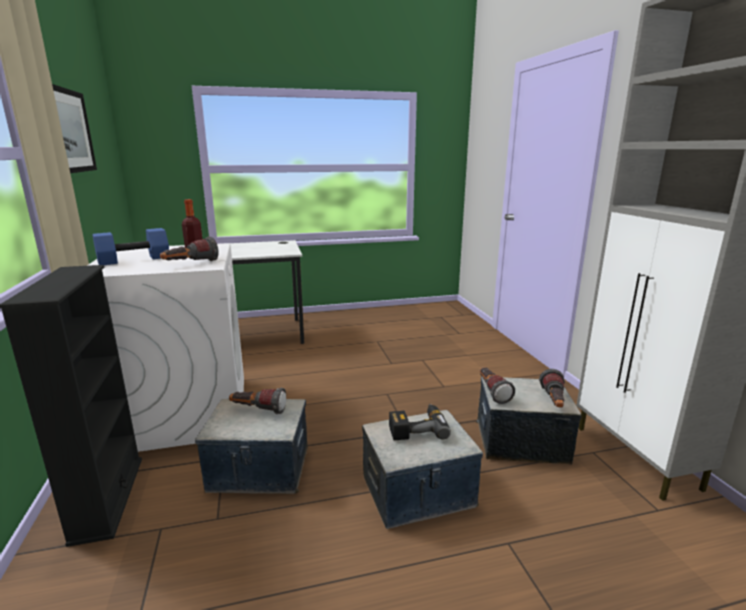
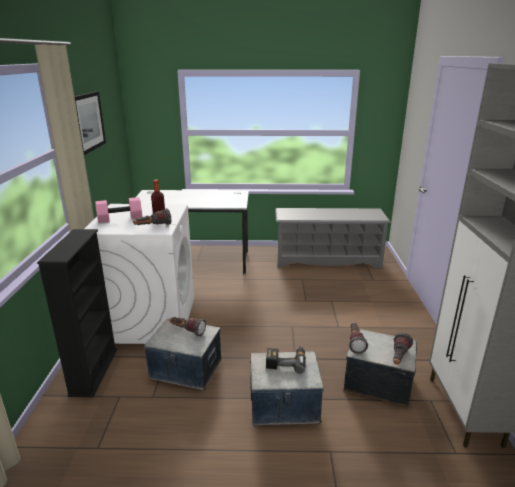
camera: 15 degrees right, 5 degrees up
(133, 260) = (120, 219): blue dumbbell -> pink dumbbell
(398, 318) = (327, 259): none -> grey shoe rack

